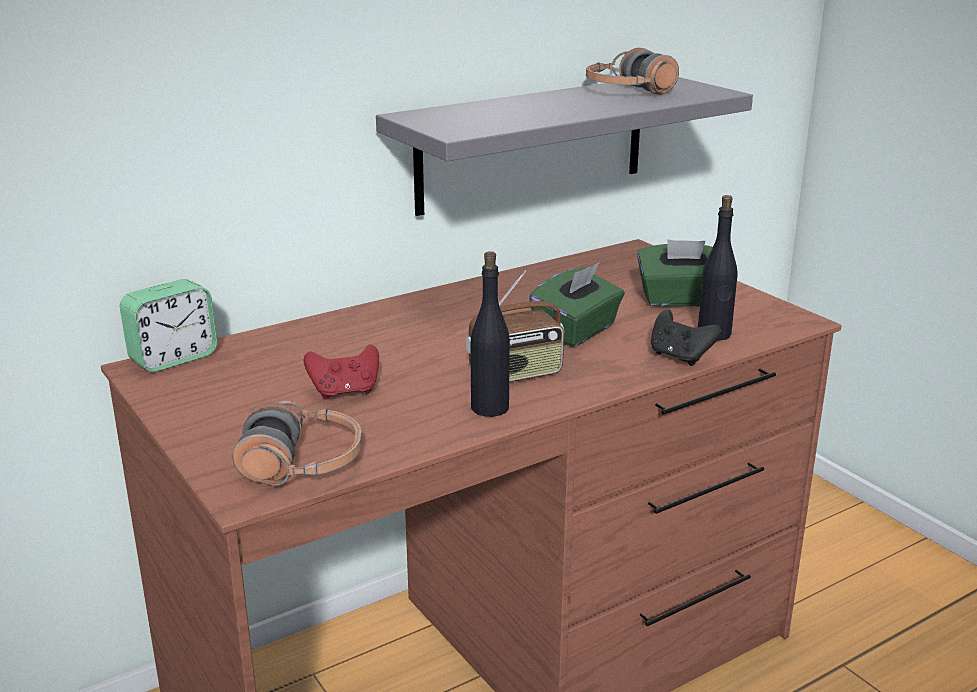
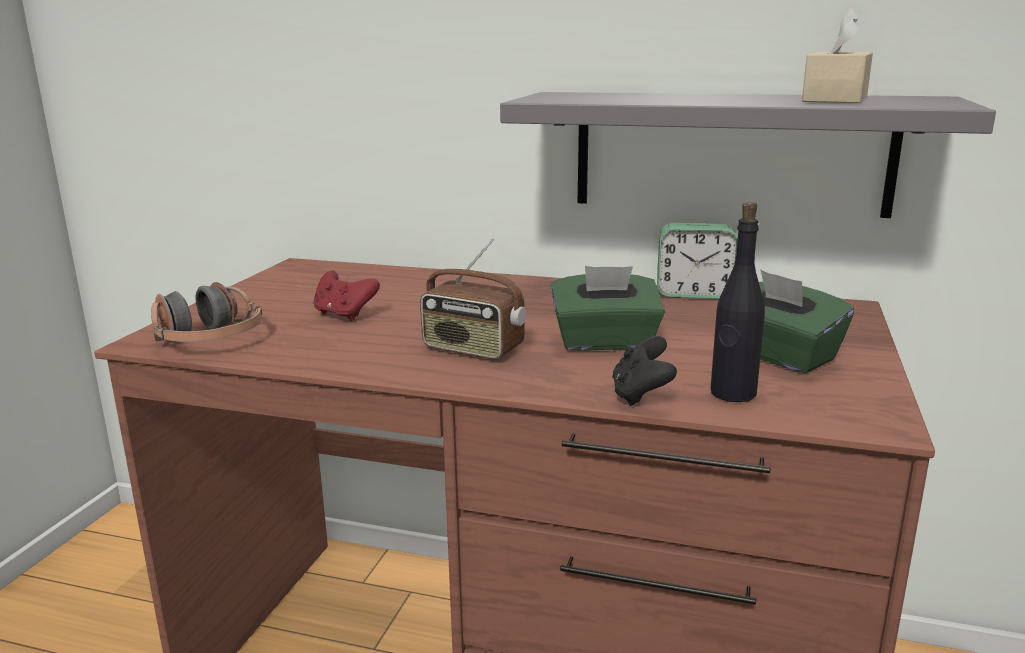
camera: 50 degrees right, 5 degrees down
(173, 358) = (324, 266): alarm clock -> alarm clock (694, 293)
(489, 408) = (390, 360): black bottle -> none
(629, 92) = (835, 98): headphones -> beige tissue box

